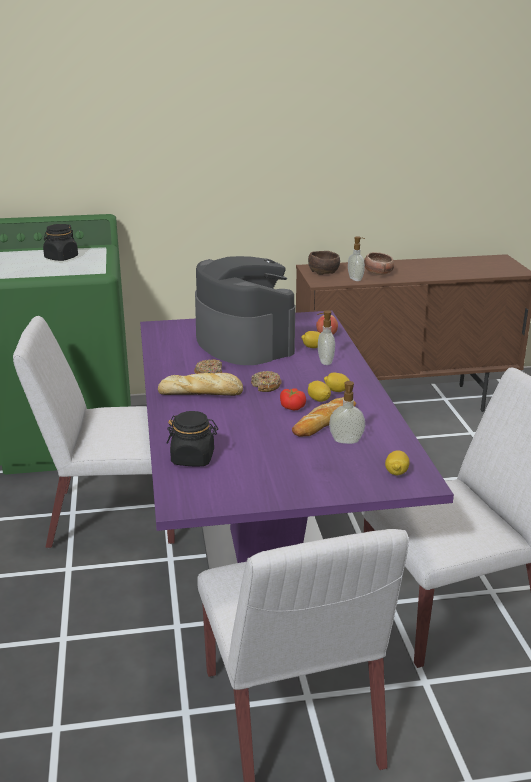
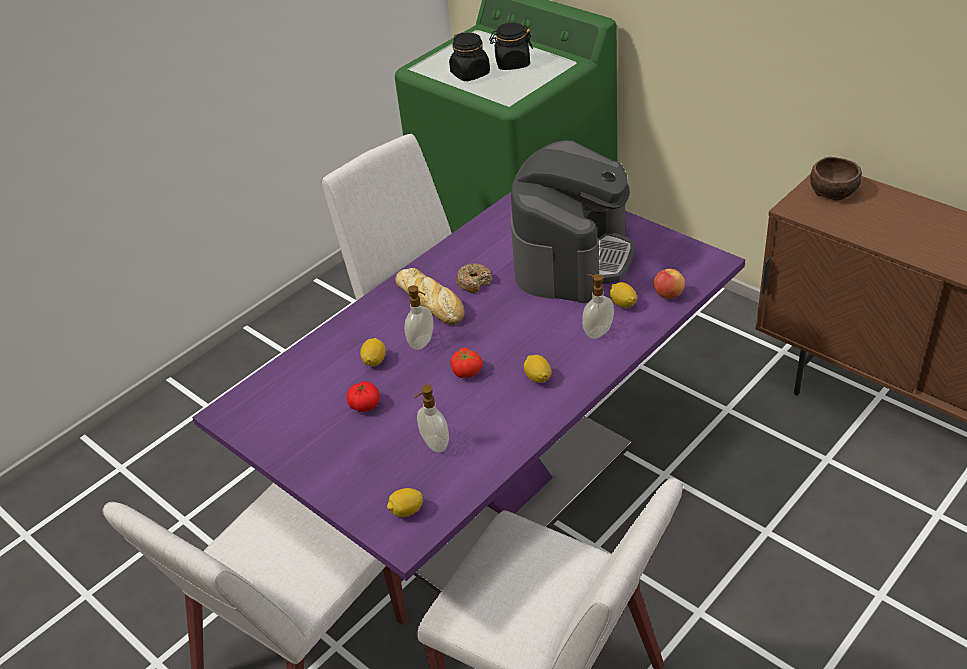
camera: 55 degrees right, 15 degrees up
(193, 458) = (306, 373): black jar -> black jar (470, 74)
(266, 386) = (491, 329): donut -> none
(267, 450) = (365, 405): none -> tomato
(318, 400) = (502, 378): lemon -> lemon (374, 361)
(325, 421) = (461, 408): bread -> none
(356, 279) = (848, 224): soap dispenser -> soap dispenser (422, 343)
(378, 273) = (896, 228): bowl -> none

